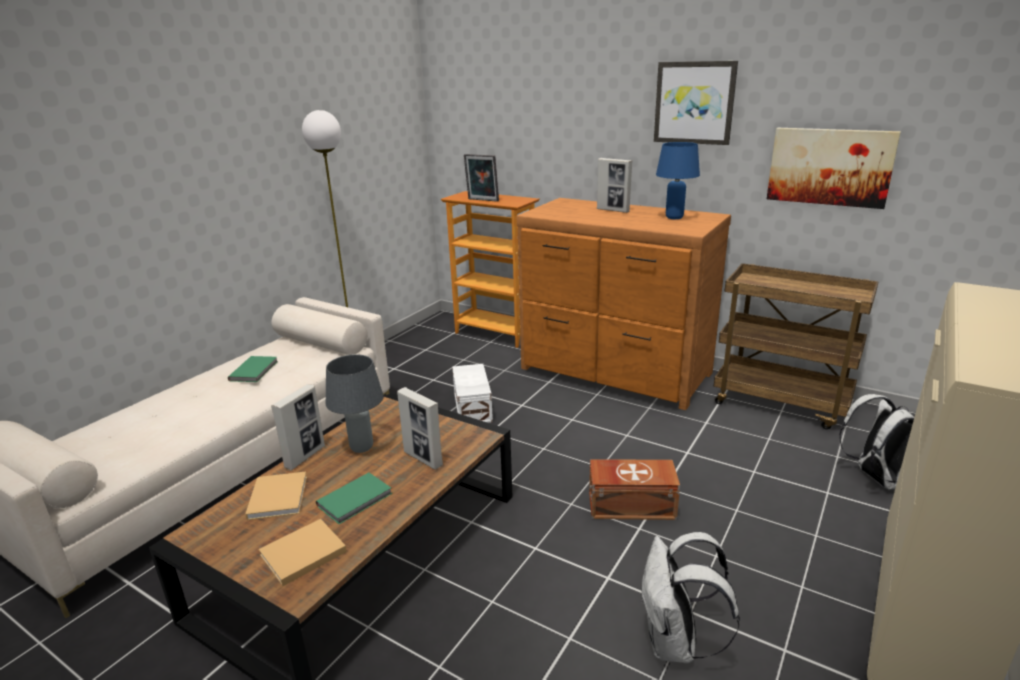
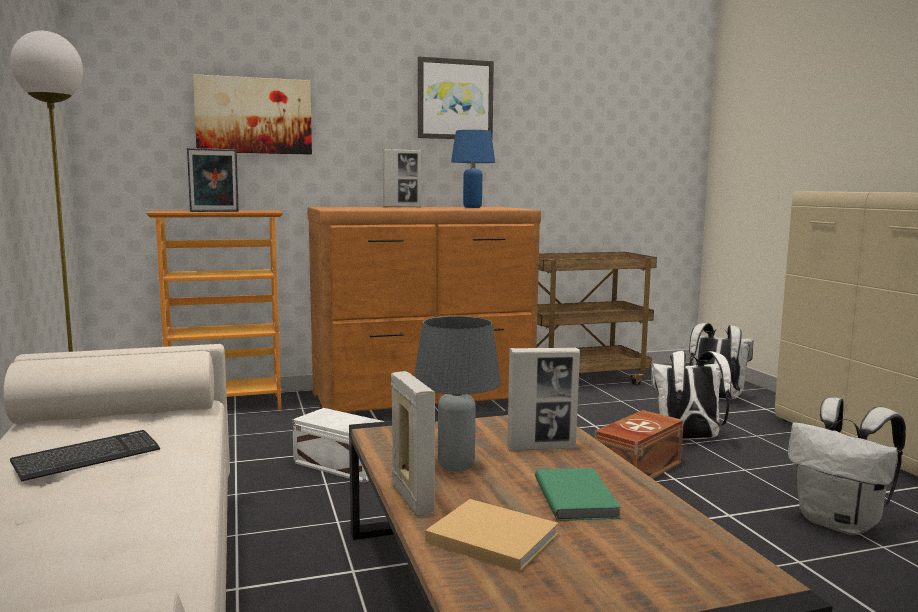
camera: 50 degrees left, 15 degrees down
(255, 370) = (87, 458): green book -> keyboard
(301, 554) = (663, 555): beige book -> none
(737, 503) = (688, 439): none -> white backpack
(830, 166) = (574, 158): picture -> picture (254, 116)

